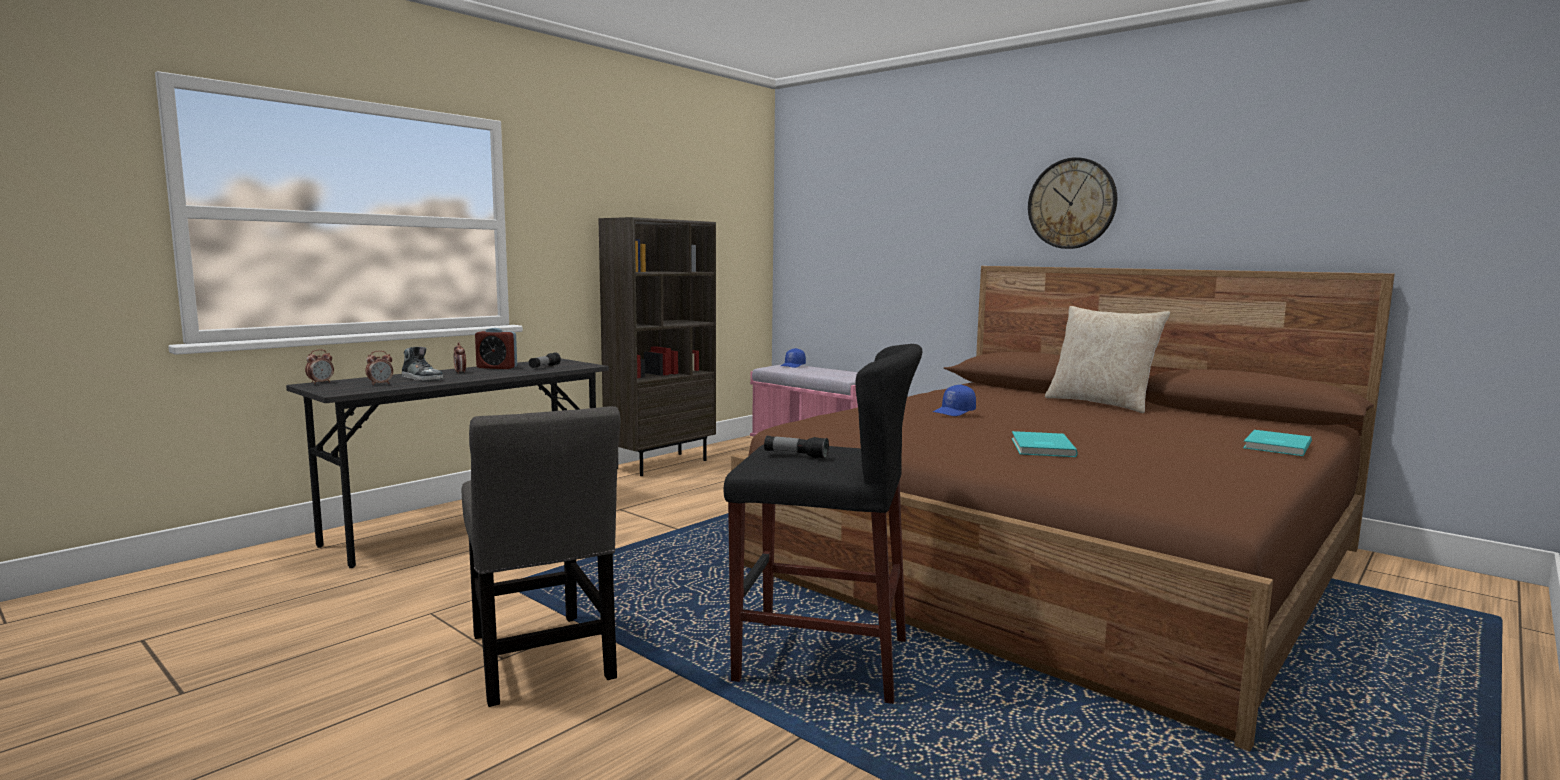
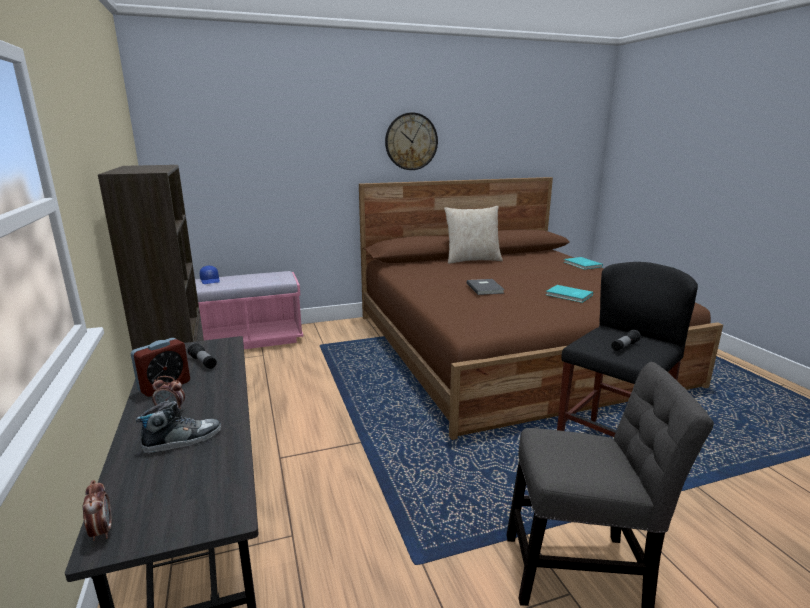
camera: 60 degrees left, 10 degrees up
(380, 384) = (191, 475): alarm clock -> none
(954, 412) = (485, 288): blue cap -> grey book

